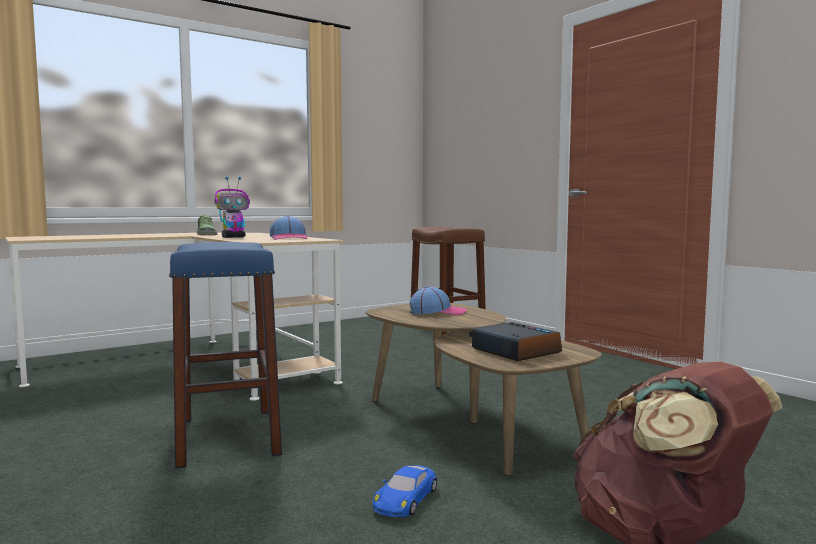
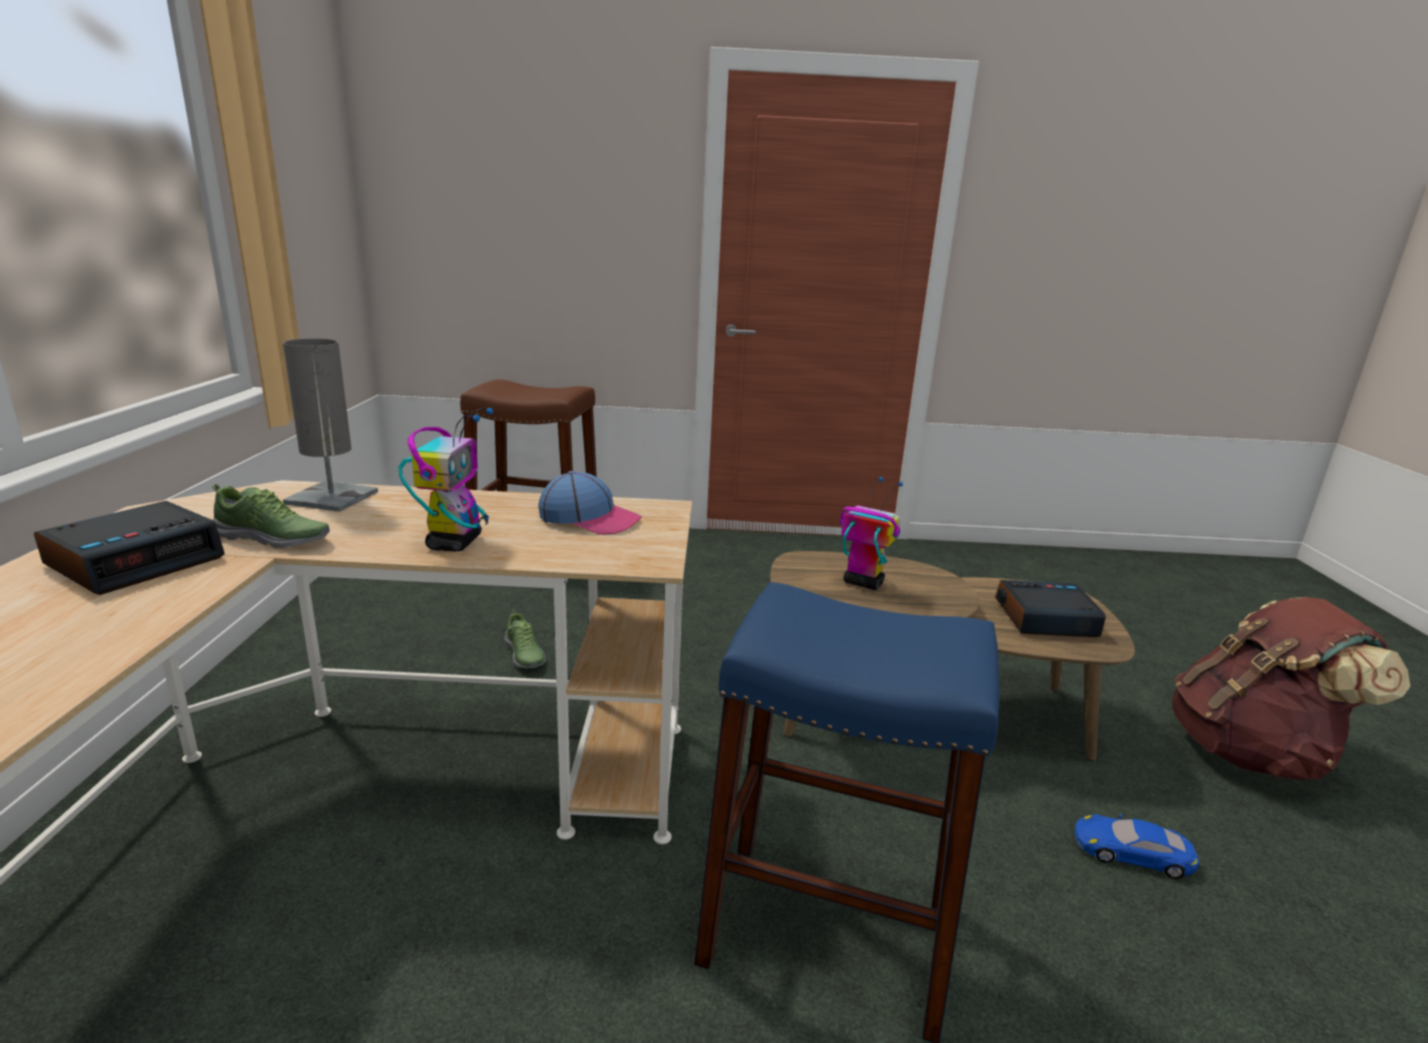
camera: 55 degrees left, 15 degrees up
(171, 234) = (137, 560): none -> alarm clock
(252, 233) = (332, 498): none -> grey table lamp
(350, 351) = (524, 655): none -> shoe
(405, 498) = (1132, 852): blue toy car -> blue toy car turned 135 degrees clockwise
(437, 312) = (862, 582): cap -> toy robot

